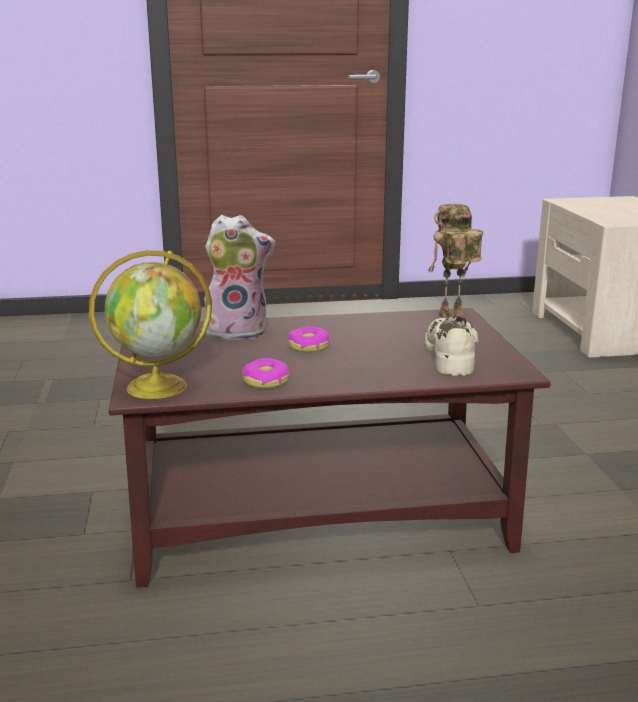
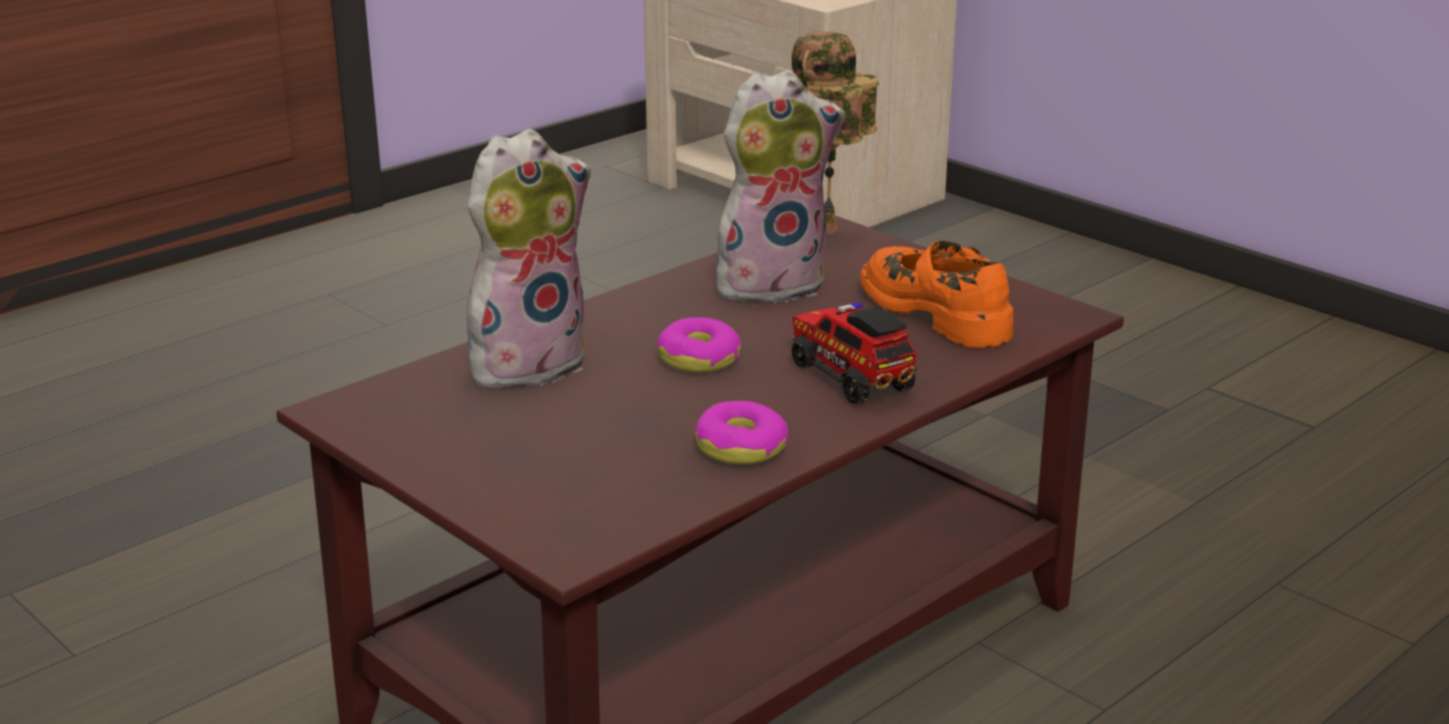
camera: 35 degrees left, 5 degrees up
(159, 386) = (579, 519): globe -> none
(361, 369) = (849, 376): none -> toy truck
(392, 327) = (772, 283): none -> plush toy
(451, 356) = (937, 312): beige shoe -> orange shoe

